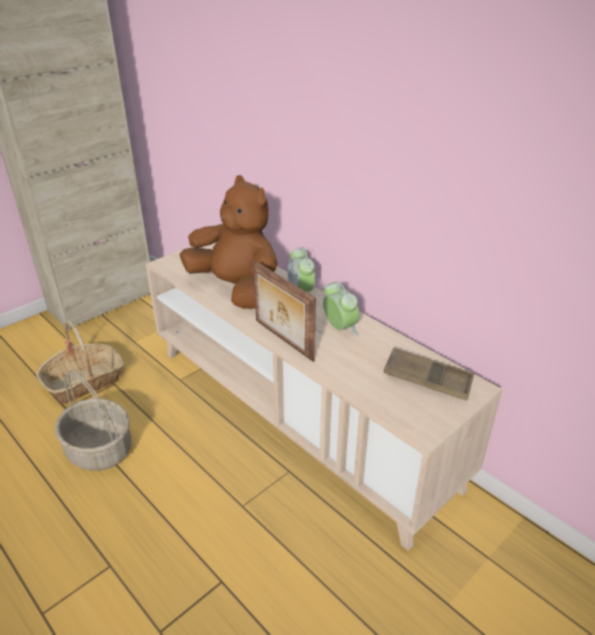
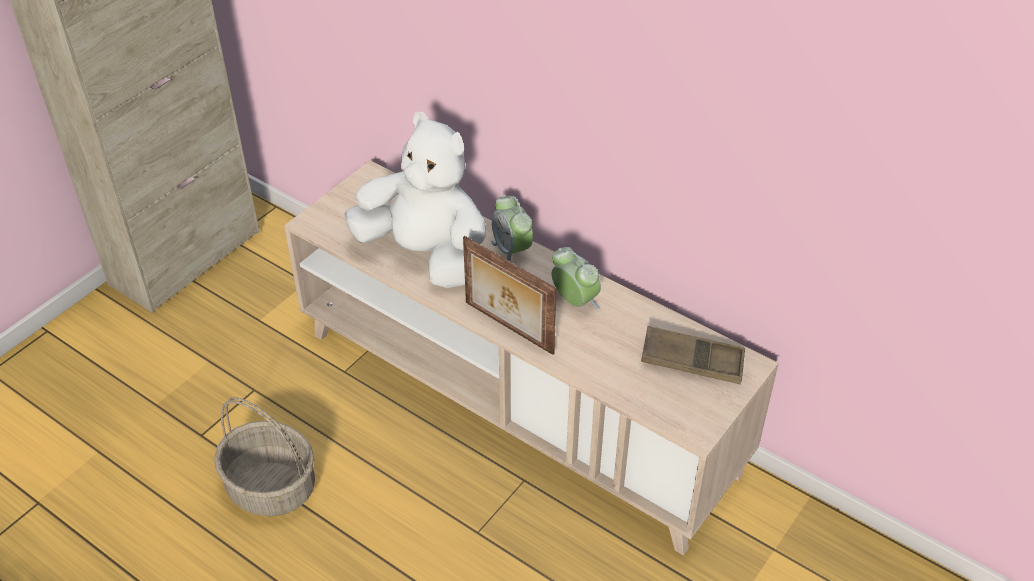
camera: 10 degrees left, 10 degrees up
(84, 381) = (211, 391): basket -> none
(236, 289) = (425, 255): brown plush toy -> white plush toy

